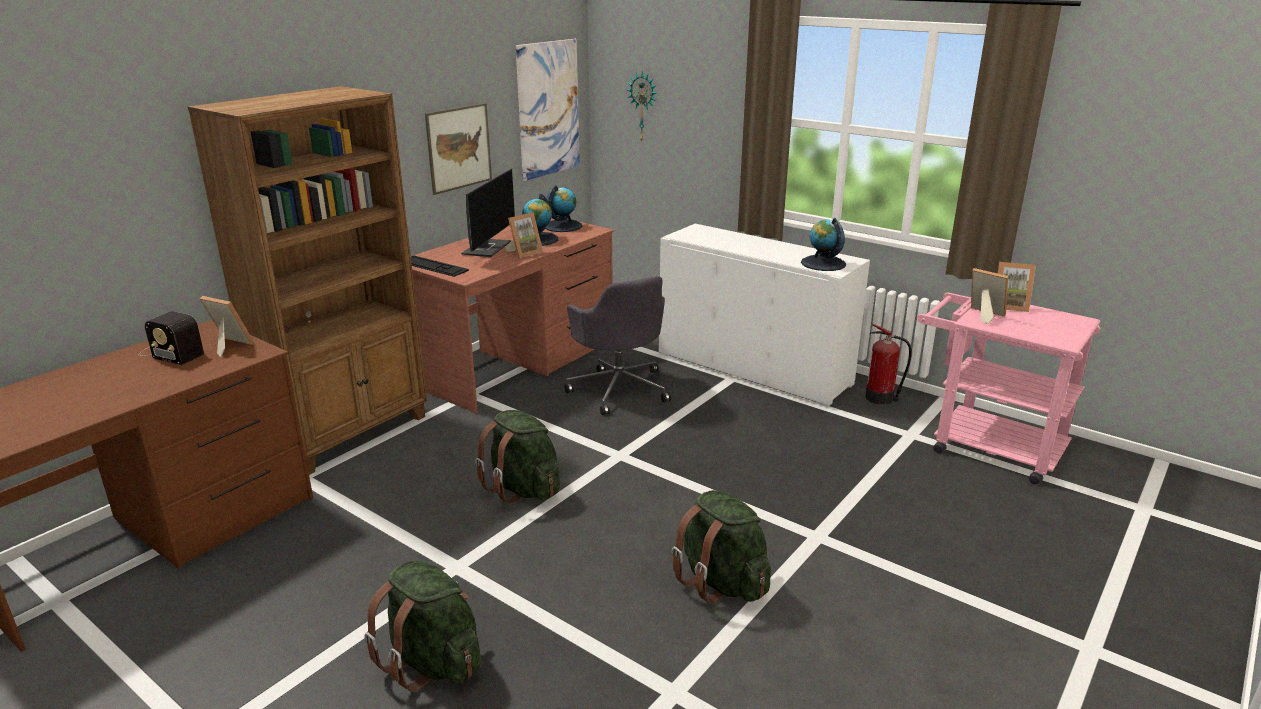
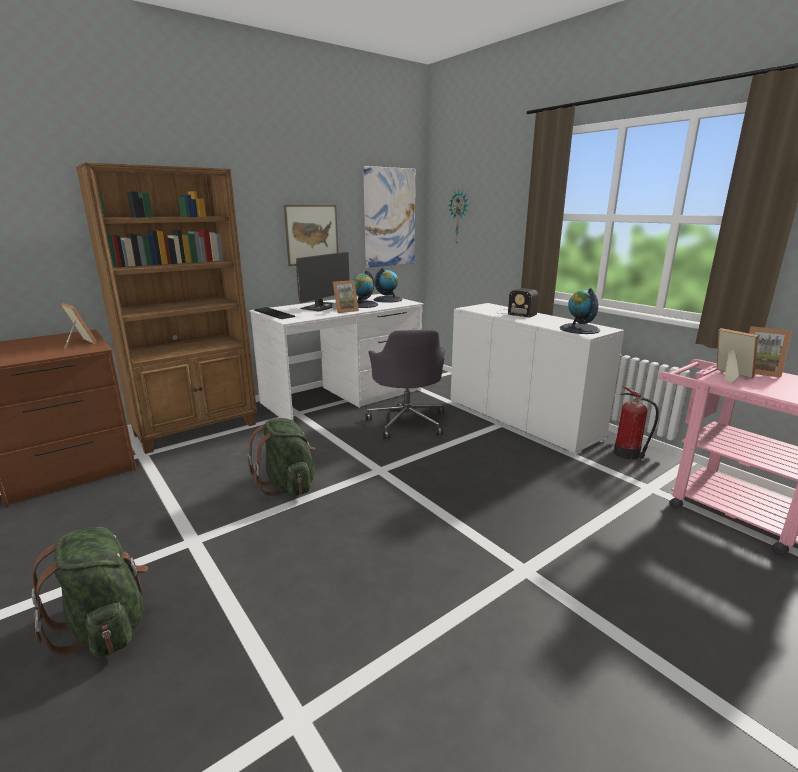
camera: 15 degrees right, 5 degrees down
(170, 352) = (38, 343): radio -> radio (514, 313)
(516, 362) = (343, 396): brown desk -> white desk
(721, 582) = (409, 600): green backpack -> none

